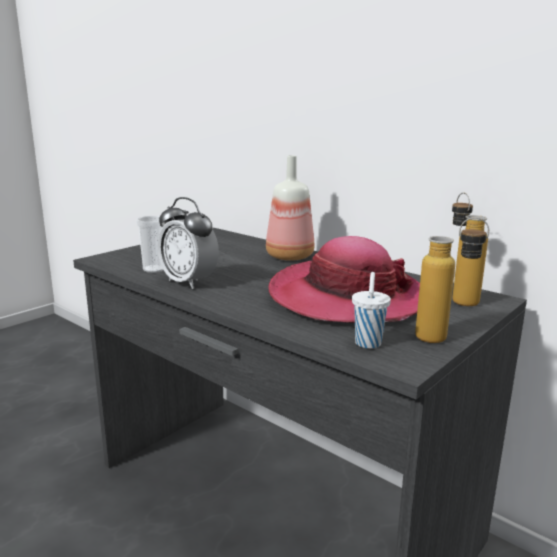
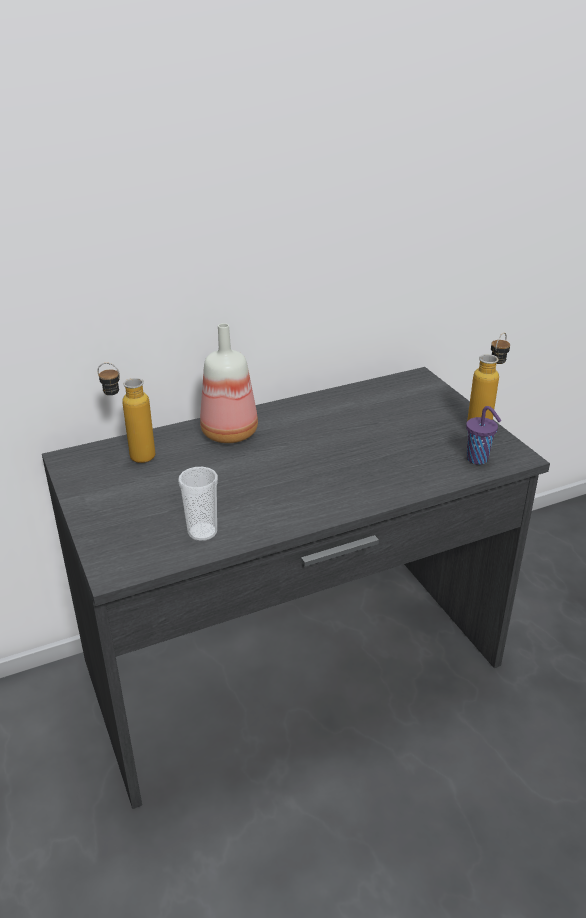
camera: 65 degrees left, 15 degrees up
(189, 282) = (270, 515): alarm clock -> none
(347, 297) = (375, 438): hat -> none
(368, 344) = (478, 459): white cup -> purple cup
(459, 298) = (408, 391): bottle -> bottle (132, 456)

